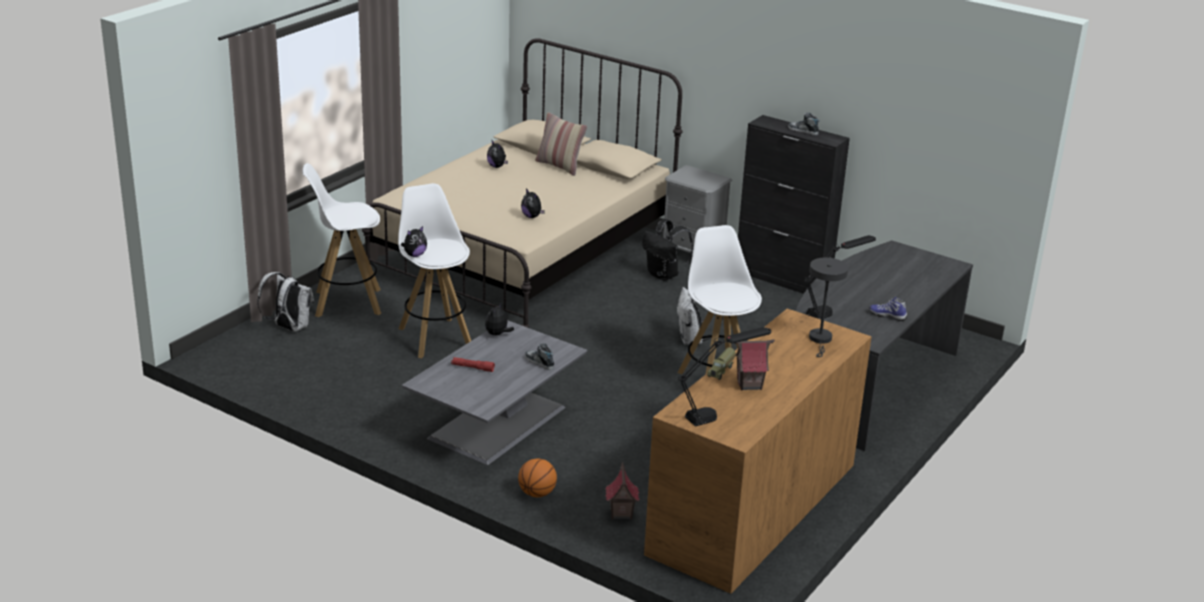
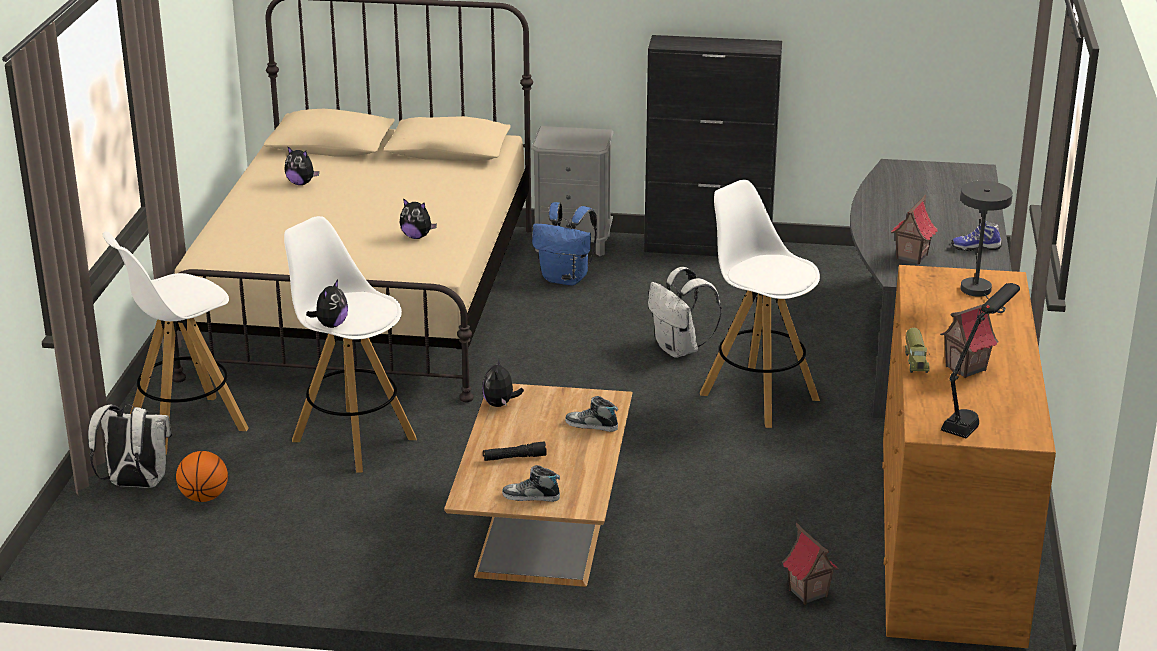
camera: 25 degrees left, 0 degrees up
(472, 368) = (514, 458): red flashlight -> black flashlight
(496, 424) = (544, 529): grey coffee table -> brown coffee table
(537, 493) = (684, 602): basketball -> basketball (204, 497)
(560, 166) = (383, 164): pillow -> none
(664, 275) = (566, 279): black backpack -> blue backpack
(803, 131) = (722, 44): shoe -> shoe (531, 496)
(833, 310) = (911, 257): black table lamp -> toy house

